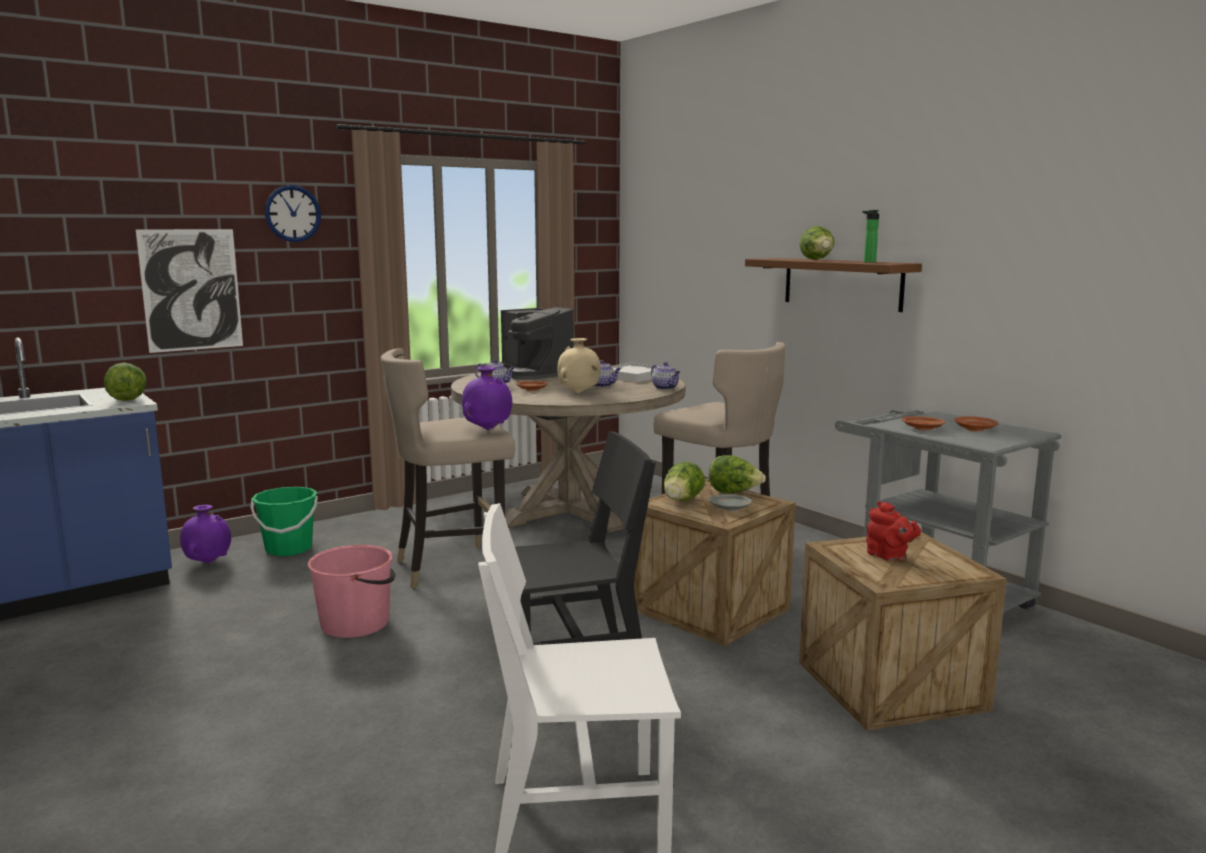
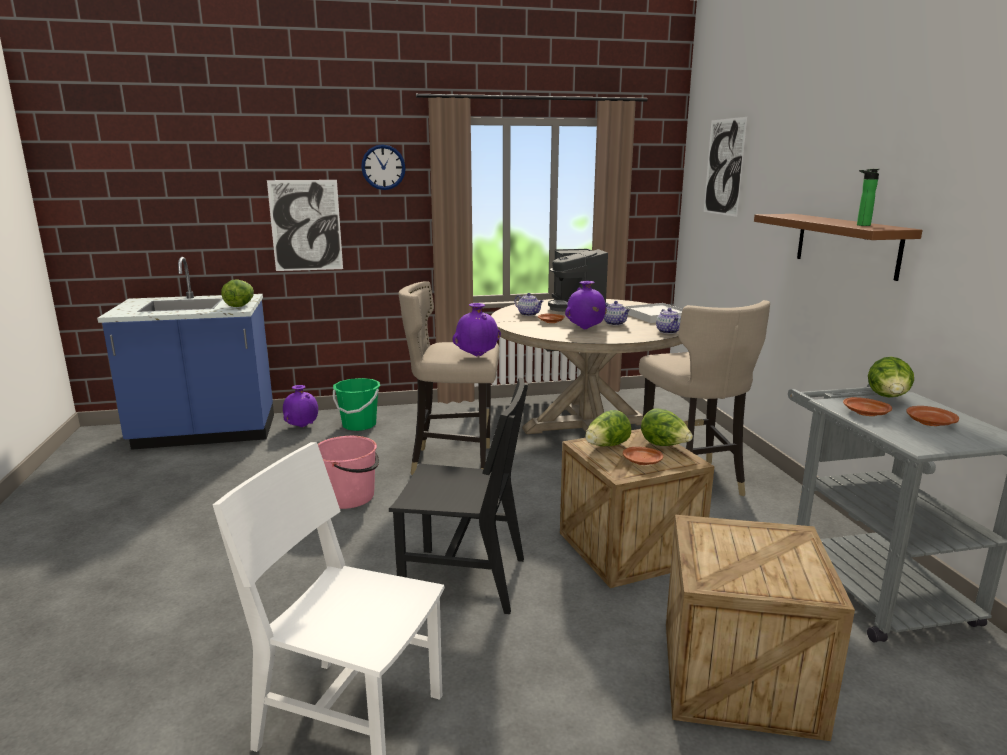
camera: 25 degrees right, 5 degrees up
(578, 393) = (585, 329): beige vase -> purple vase
(679, 215) = (724, 167): none -> picture
(730, 508) = (643, 462): grey plate -> brown plate
(817, 260) = (821, 219): lettuce -> lettuce (888, 398)
(889, 557) = (744, 550): red teapot -> none

